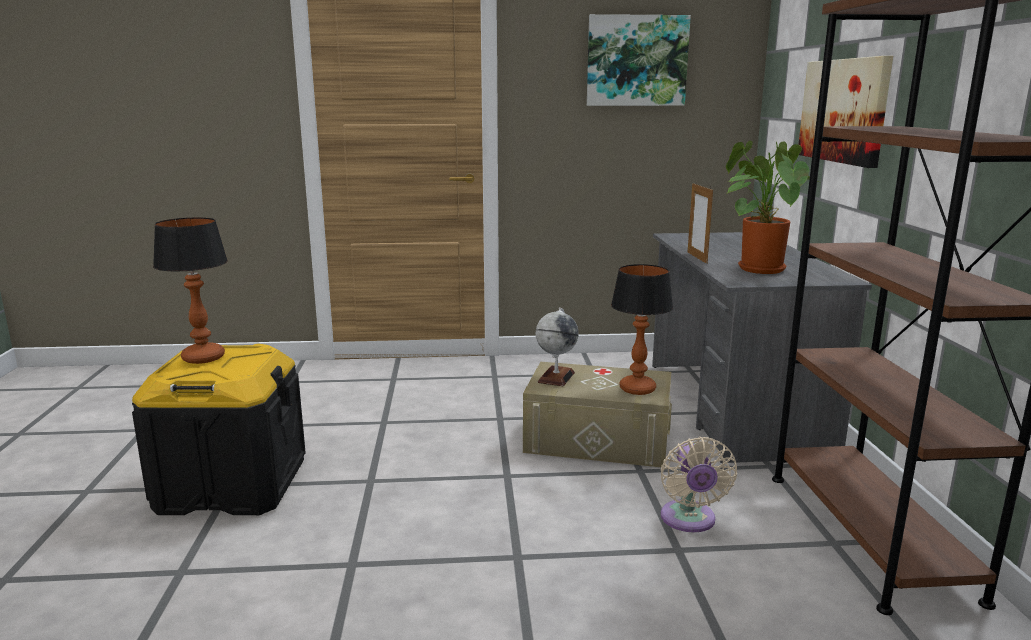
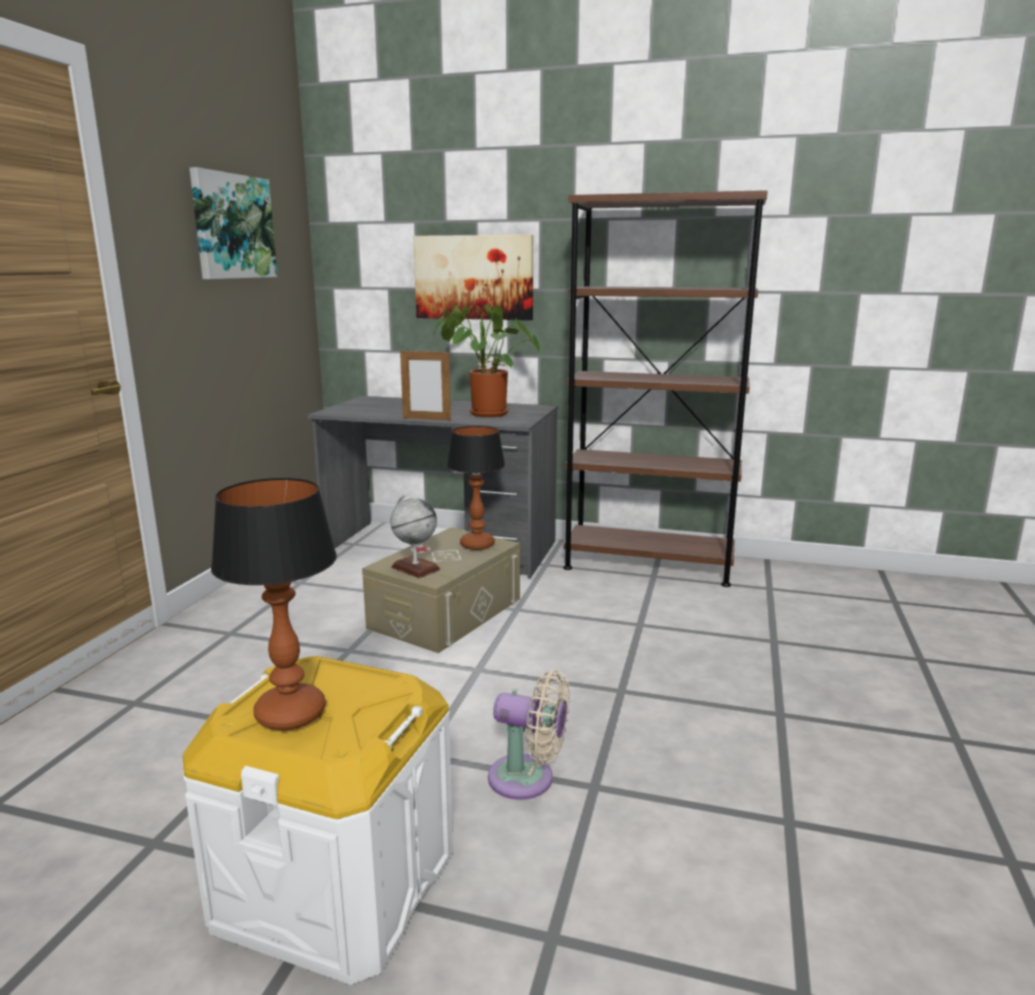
camera: 70 degrees left, 0 degrees up
(231, 485) = (336, 885): black storage box -> white storage box
(689, 521) = (604, 611): beige fan -> beige fan (528, 779)

